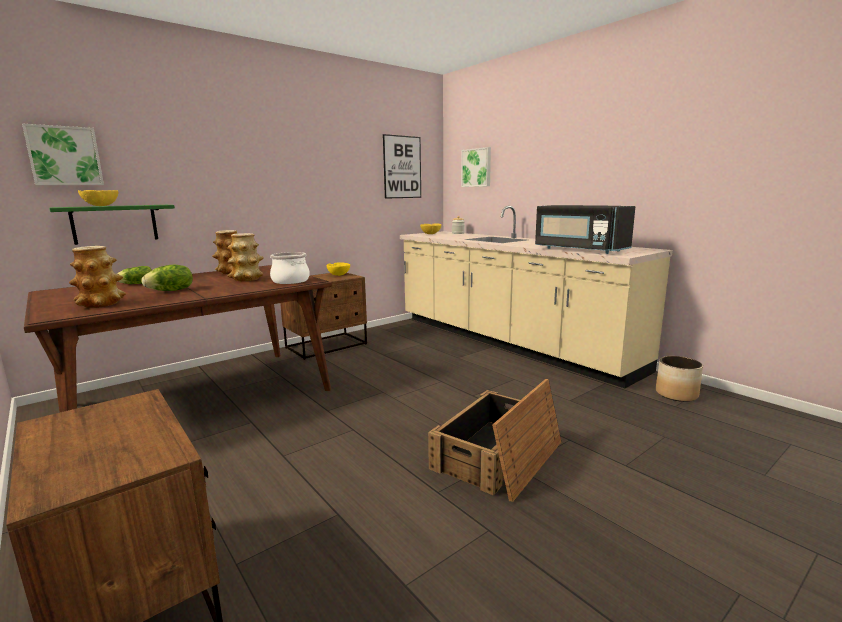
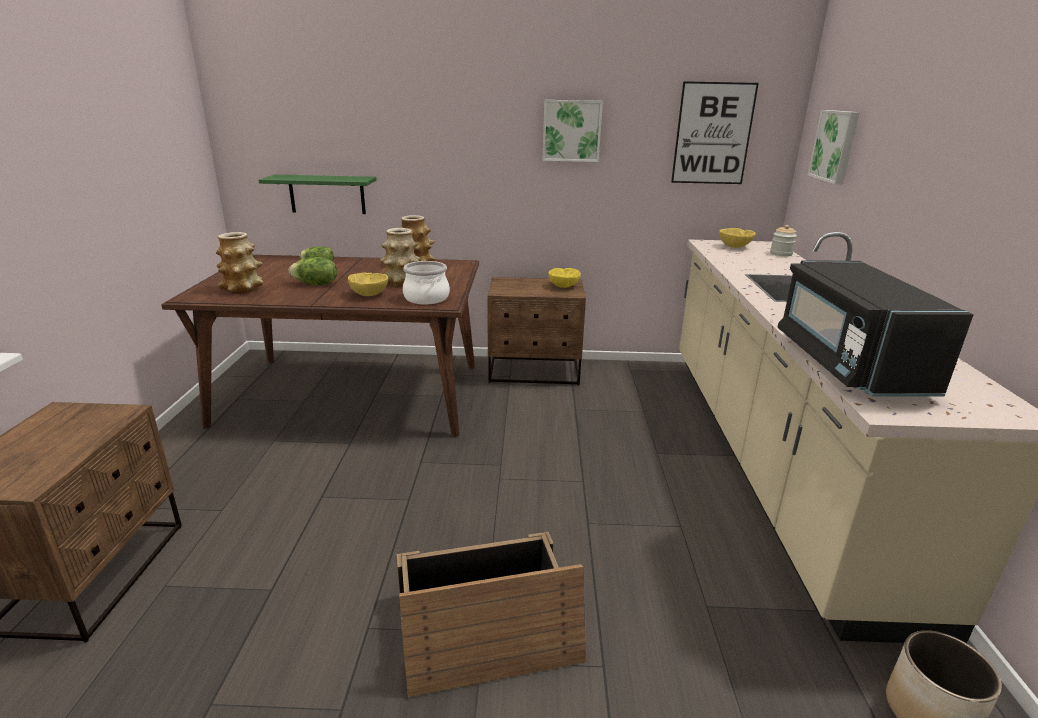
camera: 40 degrees right, 10 degrees up
(64, 156) = (287, 123): picture -> picture (571, 131)
(100, 206) = (306, 177): yellow bowl -> yellow bowl (368, 294)

